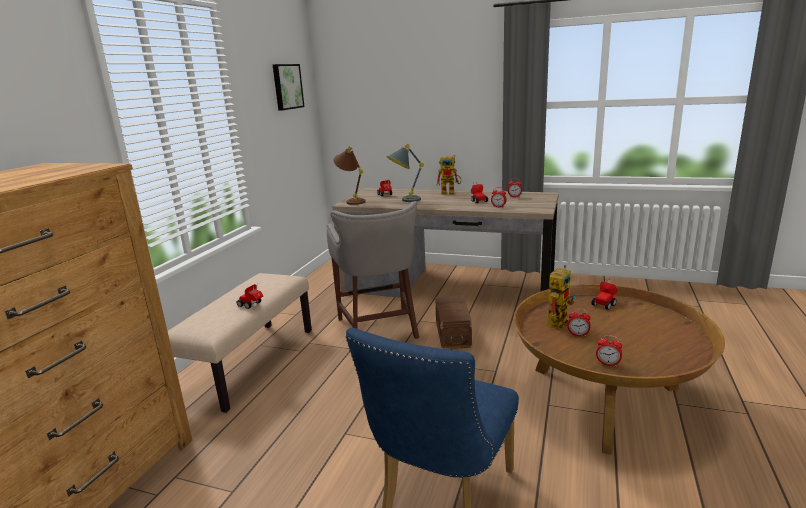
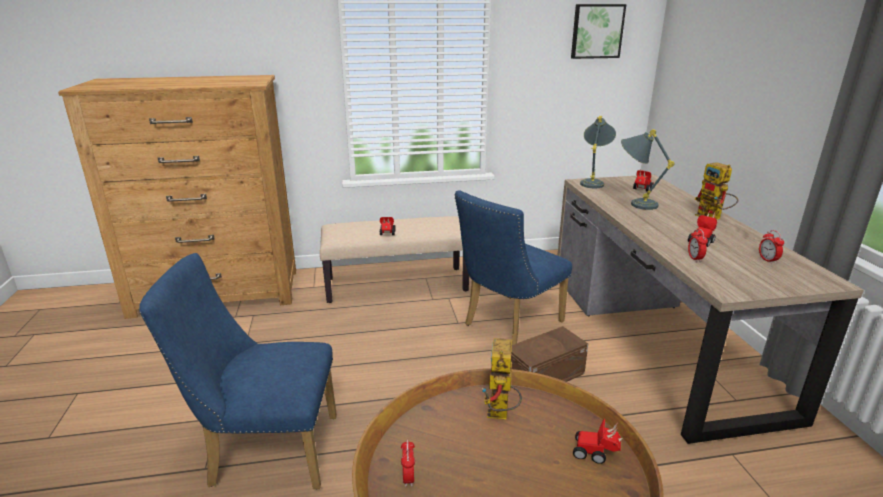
camera: 60 degrees right, 5 degrees up
(352, 201) = (593, 182): brown table lamp -> grey table lamp
(379, 329) = (507, 325): grey stool -> blue chair
(557, 321) = (500, 414): toy robot -> toy robot turned 90 degrees clockwise
(578, 335) = (473, 439): alarm clock -> none

